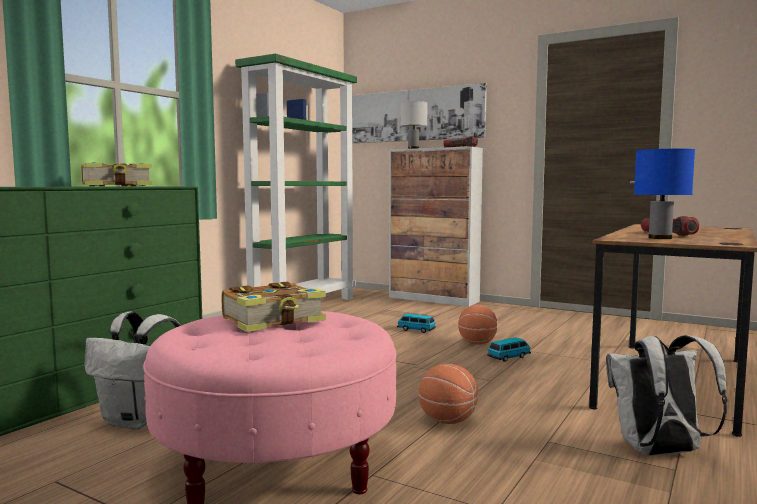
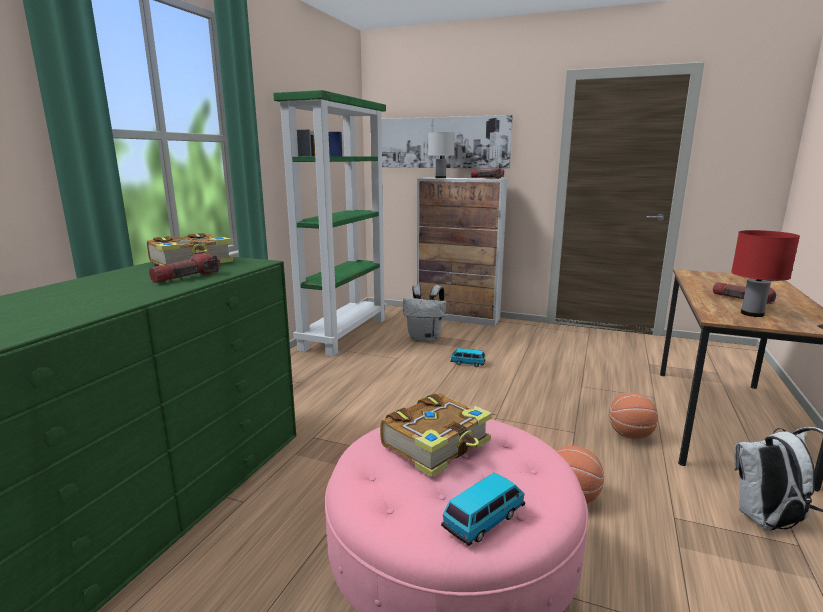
camera: 10 degrees left, 10 degrees up
(99, 186) = (187, 277): none -> flashlight
(138, 421) = (274, 534): white backpack -> white backpack (425, 338)
(477, 343) = (532, 379): basketball -> basketball (630, 435)
(509, 357) = (571, 397): toy car -> toy car (484, 520)
(659, 238) = (751, 313): blue table lamp -> red table lamp

